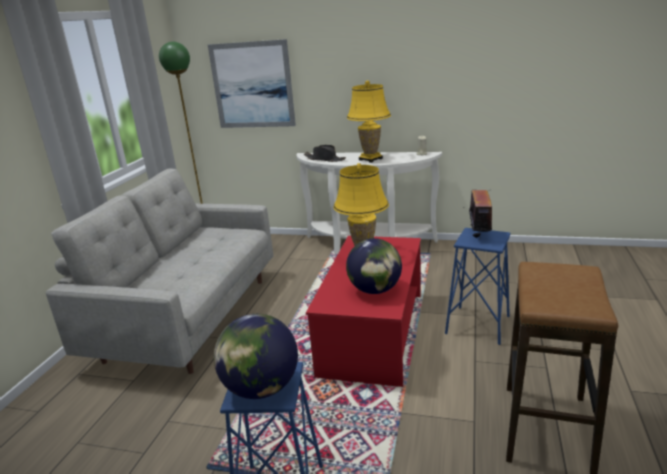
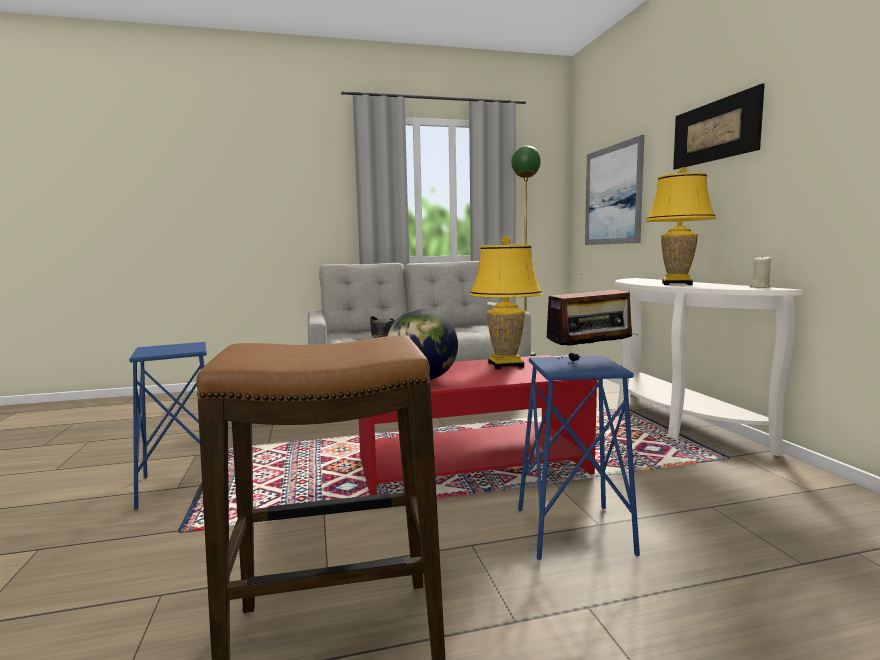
camera: 60 degrees right, 15 degrees down
(260, 388) = (162, 349): globe -> none
(325, 159) = (634, 280): black hat -> black hat (382, 335)
(363, 49) = (715, 131): none -> picture

